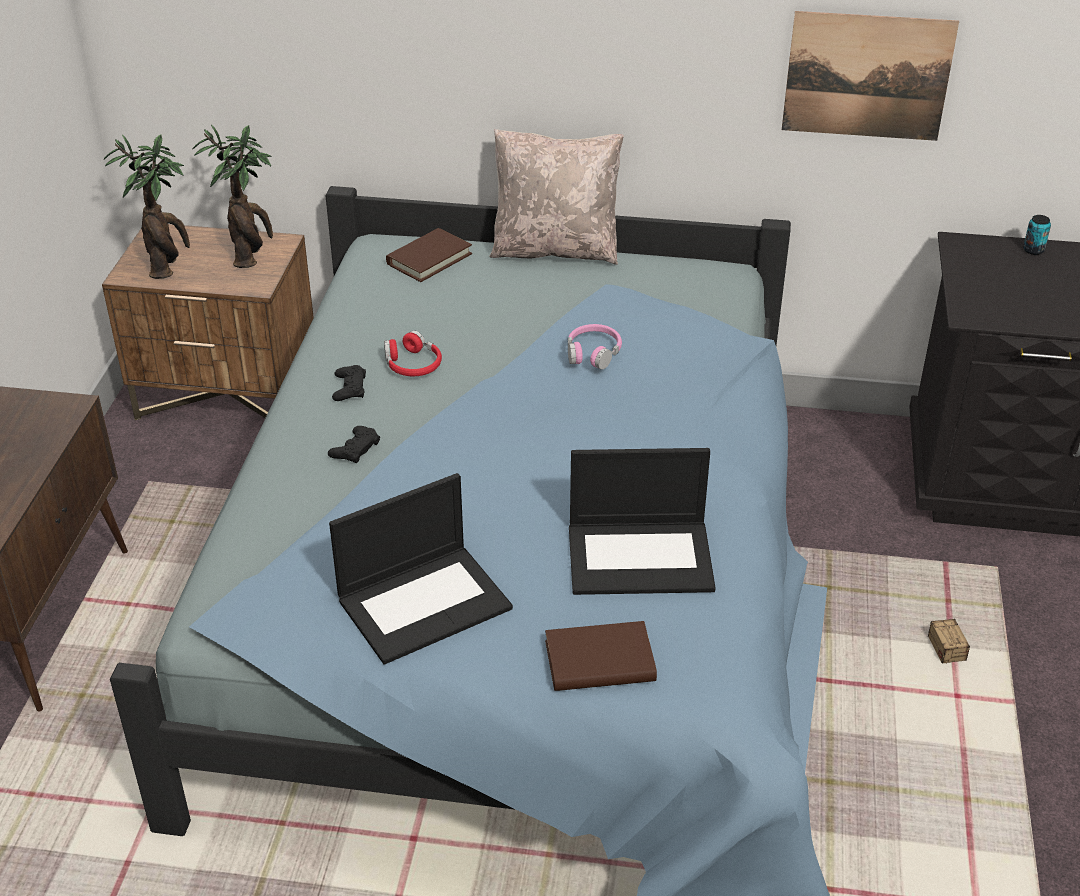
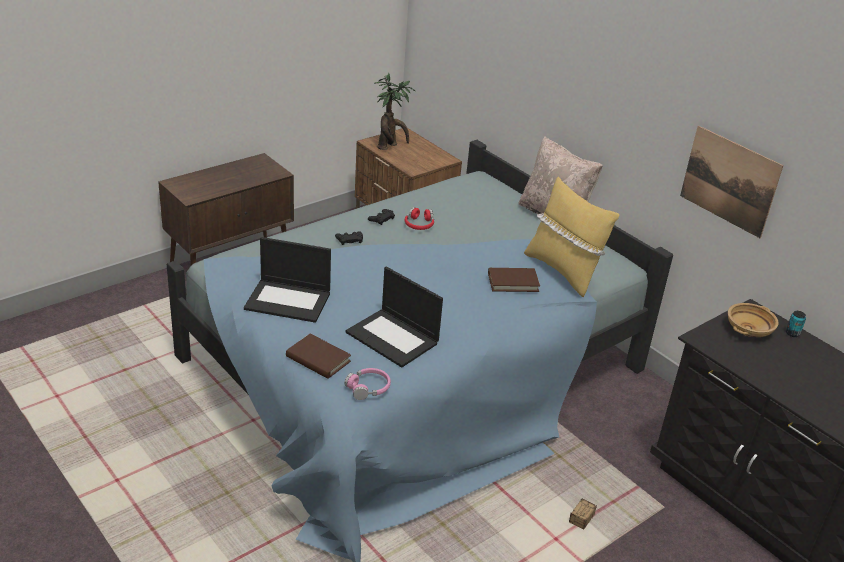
camera: 40 degrees right, 5 degrees down
(251, 255) = (428, 158): potted plant -> none
(429, 259) = (490, 191): brown book -> brown book (513, 282)
(593, 353) = (498, 259): pink headphones -> pink headphones (368, 388)
(683, 321) = (563, 271): none -> yellow pillow
(994, 273) = (749, 330): none -> beige bowl

